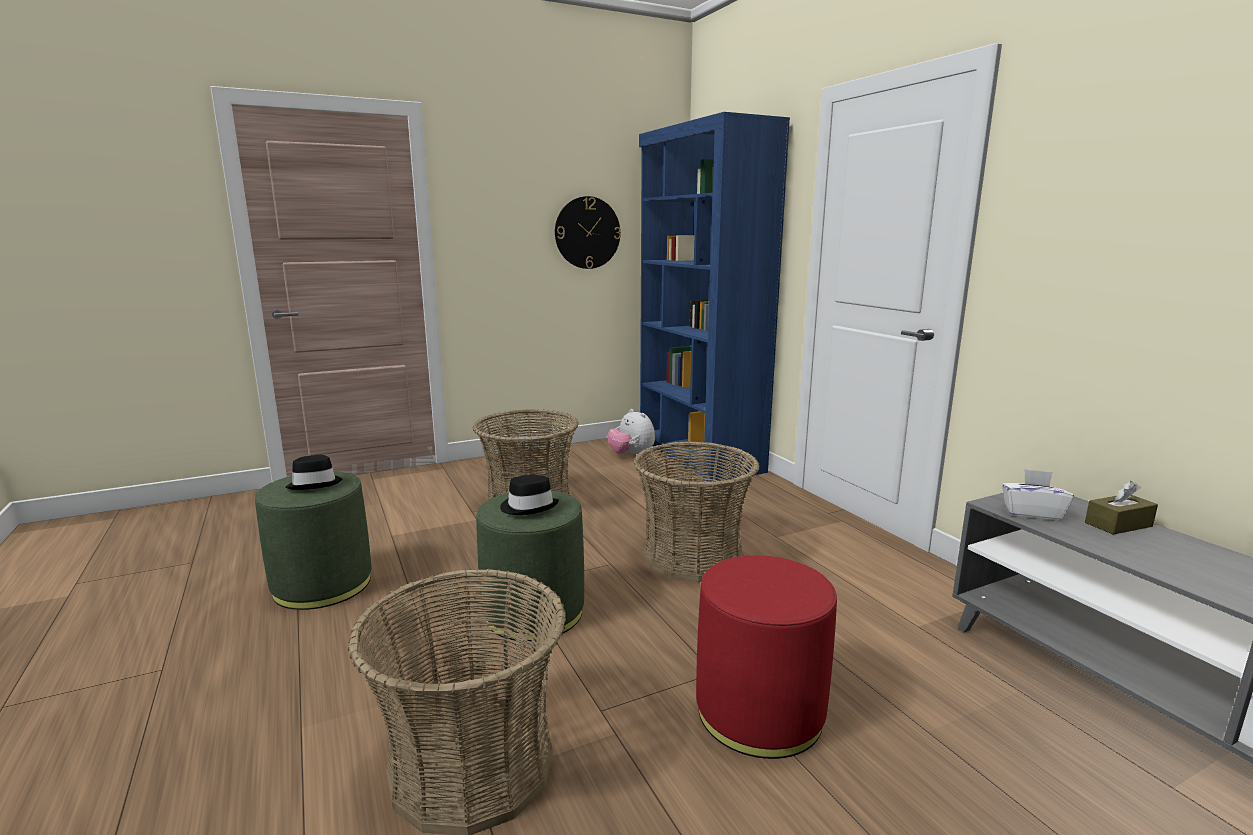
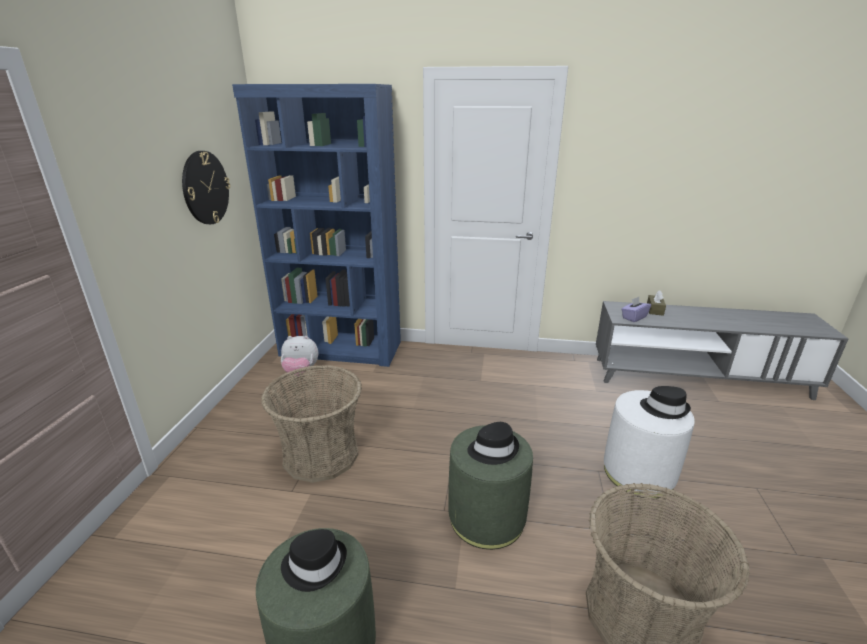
camera: 55 degrees left, 10 degrees up
(692, 556) = (475, 419): basket -> none
(759, 712) = (638, 473): red ottoman -> white ottoman
(782, 590) = (664, 408): none -> black hat
(1032, 513) = (633, 317): white tissue box -> purple tissue box

